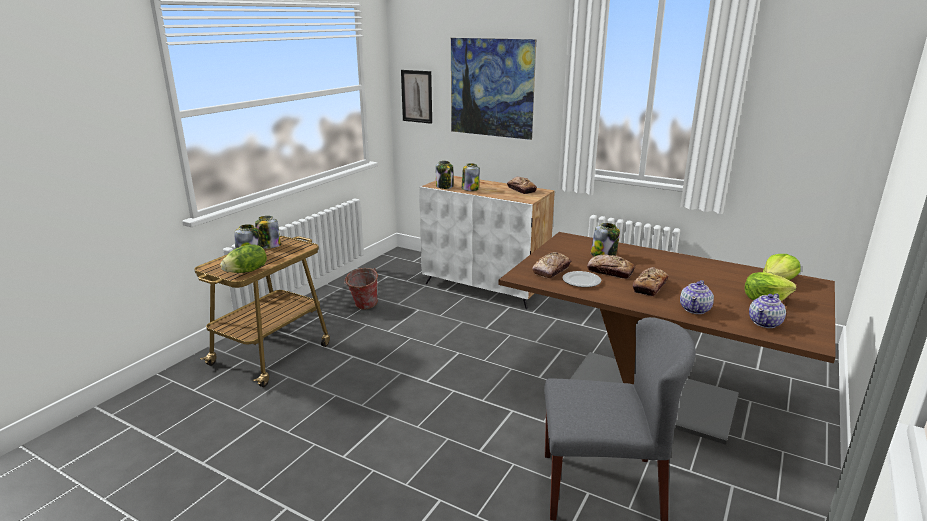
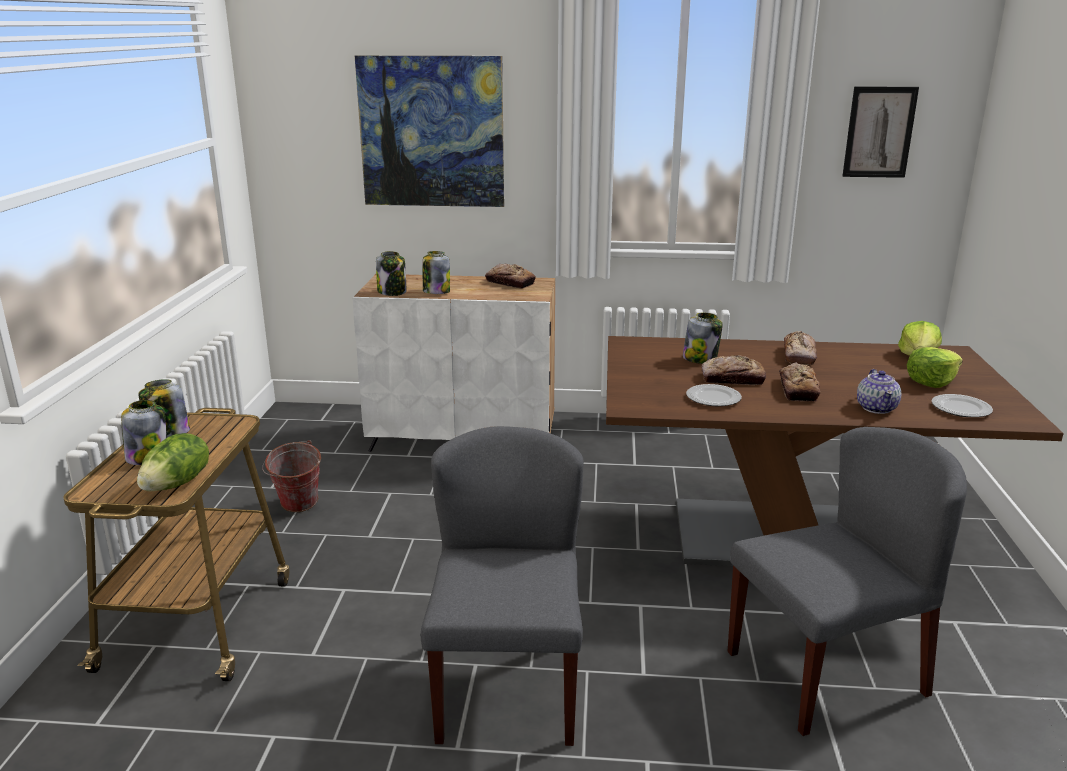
camera: 25 degrees left, 0 degrees up
(396, 432) = (507, 686): none -> grey chair
(417, 96) = (297, 152): picture -> picture (879, 132)
(551, 270) = (660, 390): bread -> bread (799, 355)
(765, 323) = (961, 409): teapot -> plate

